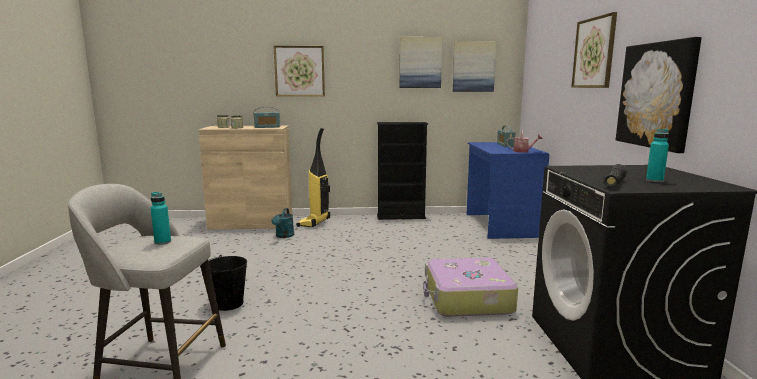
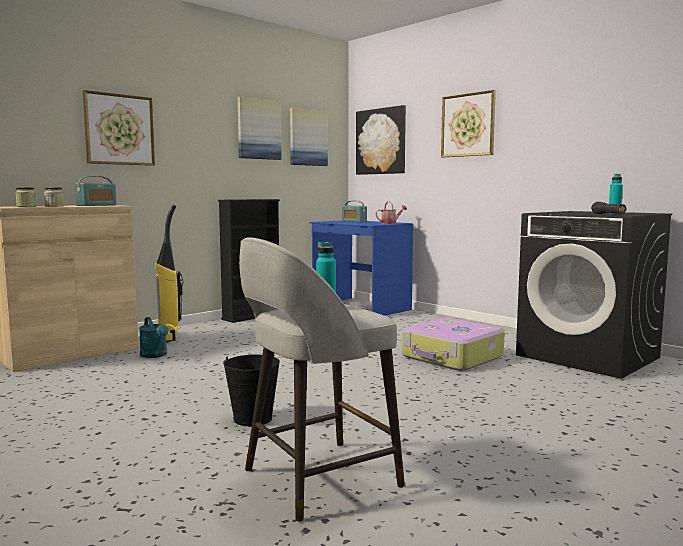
camera: 40 degrees left, 5 degrees down
(656, 95) = (554, 157): picture -> picture (381, 141)

